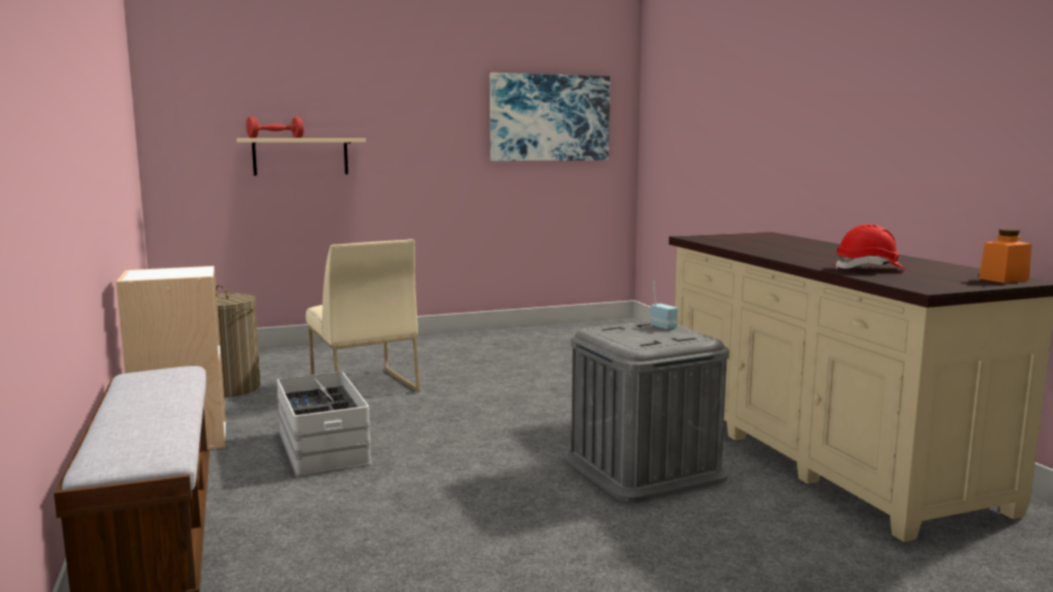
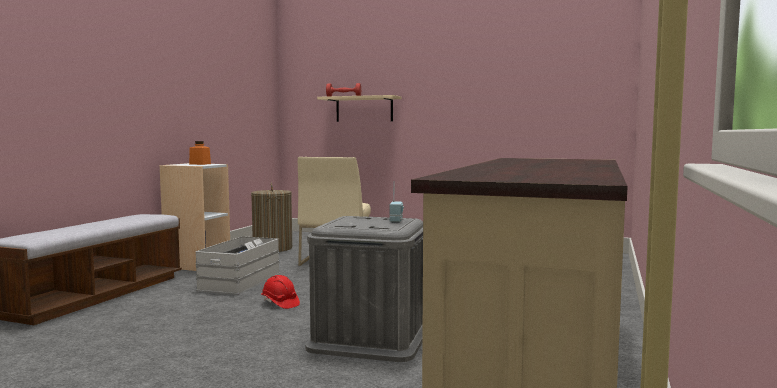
camera: 40 degrees right, 5 degrees down
(549, 118) = (548, 76): picture -> none
(869, 269) = (500, 171): red hard hat -> red hard hat (280, 303)
(1003, 279) = (574, 180): orange jar -> orange jar (200, 164)

